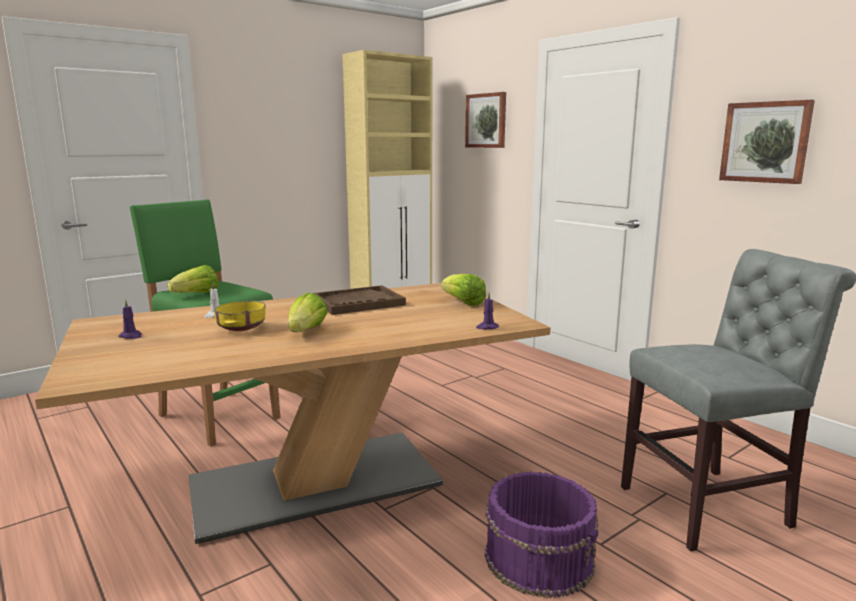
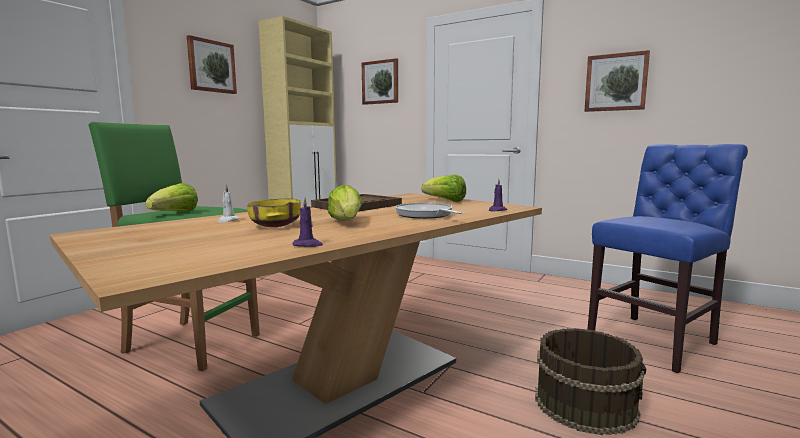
camera: 20 degrees left, 5 degrees down
(131, 336) = (153, 239): purple candle -> purple candle (308, 245)
(285, 114) = (211, 66): none -> picture
(398, 327) = (425, 215): none -> frying pan
(539, 558) = (585, 403): purple bucket -> brown bucket
(711, 506) = (655, 340): grey chair -> blue chair

